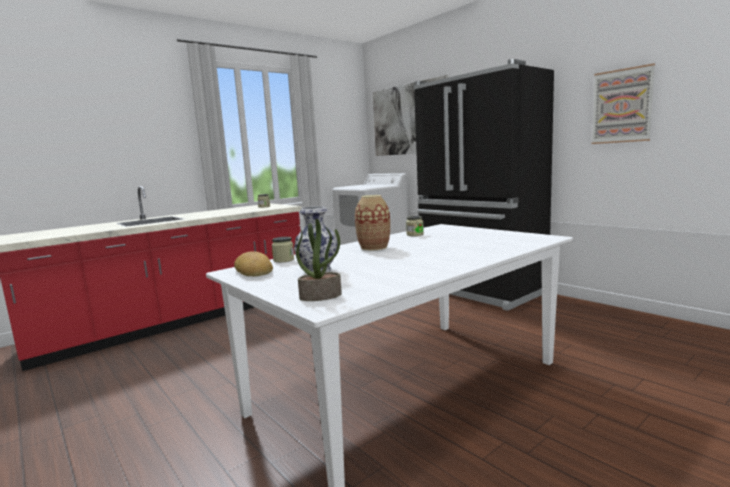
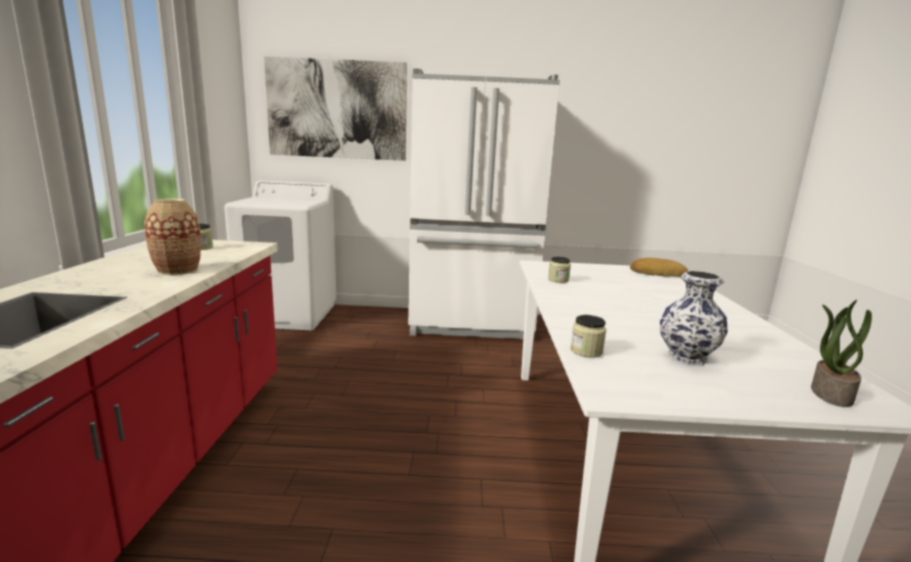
camera: 50 degrees left, 5 degrees up
(255, 271) = (633, 381): bread -> bread (657, 273)
(374, 247) = (595, 307): vase -> vase (177, 270)
(480, 291) = (471, 325): black fridge -> white fridge
(622, 106) = (605, 138): picture -> none

